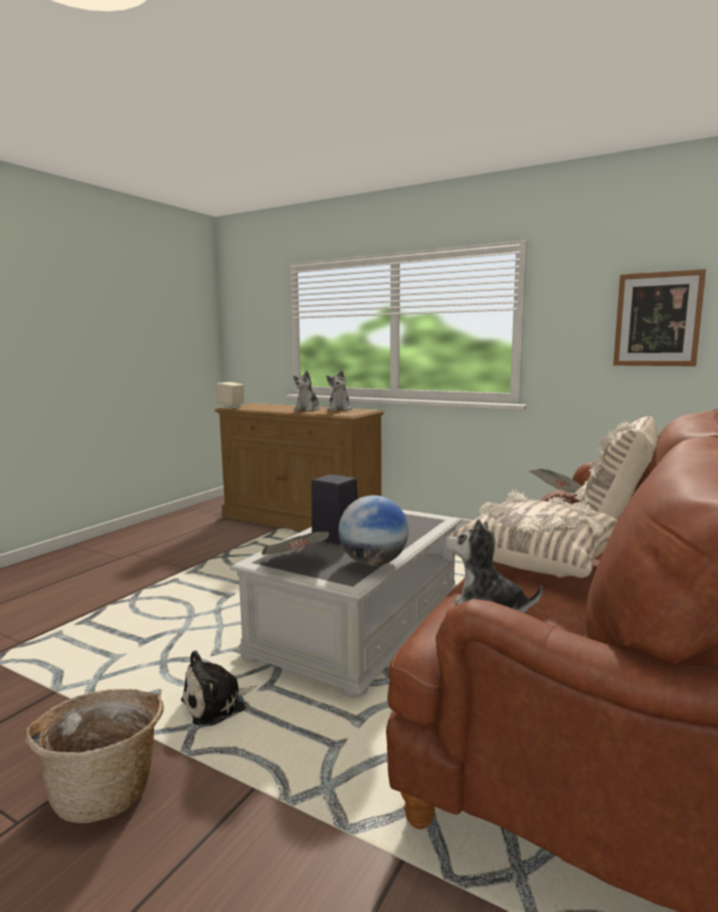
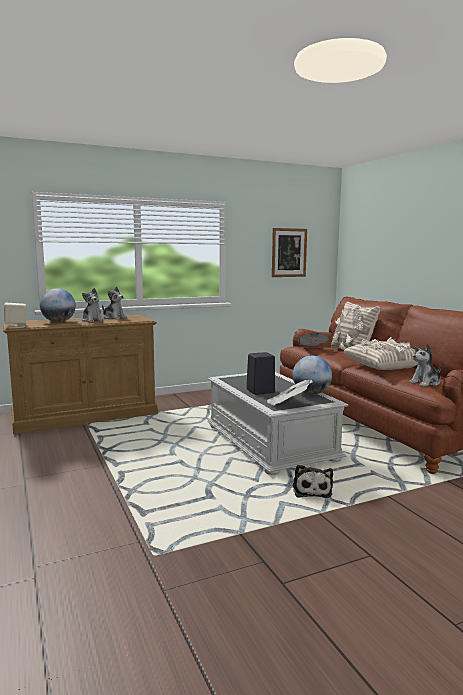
camera: 55 degrees left, 0 degrees up
(106, 790) = (362, 529): basket -> none
(278, 407) = (58, 322): none -> globe

